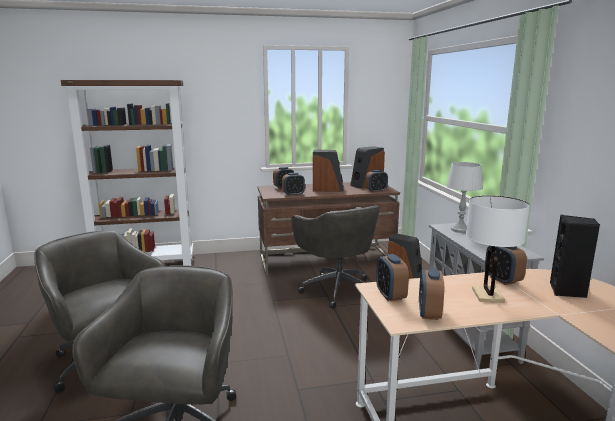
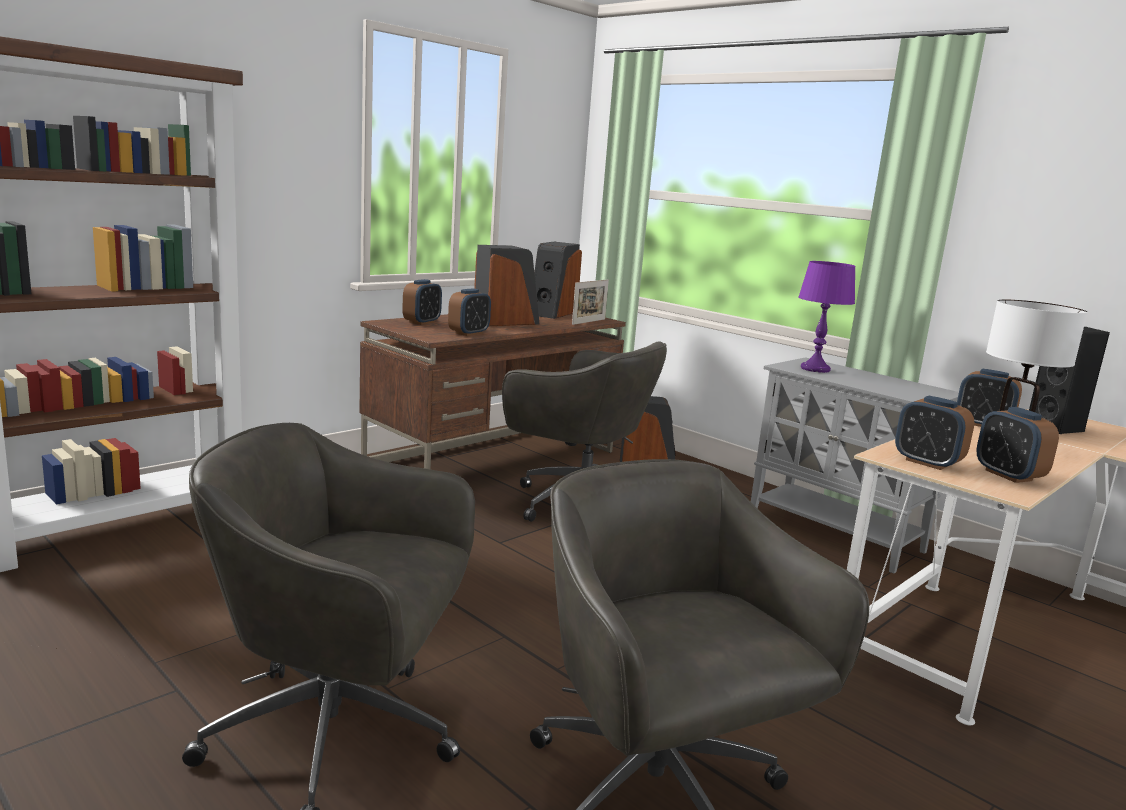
camera: 35 degrees left, 0 degrees up
(376, 191) = (588, 321): alarm clock -> picture frame
(460, 230) = (815, 369): grey table lamp -> purple table lamp

